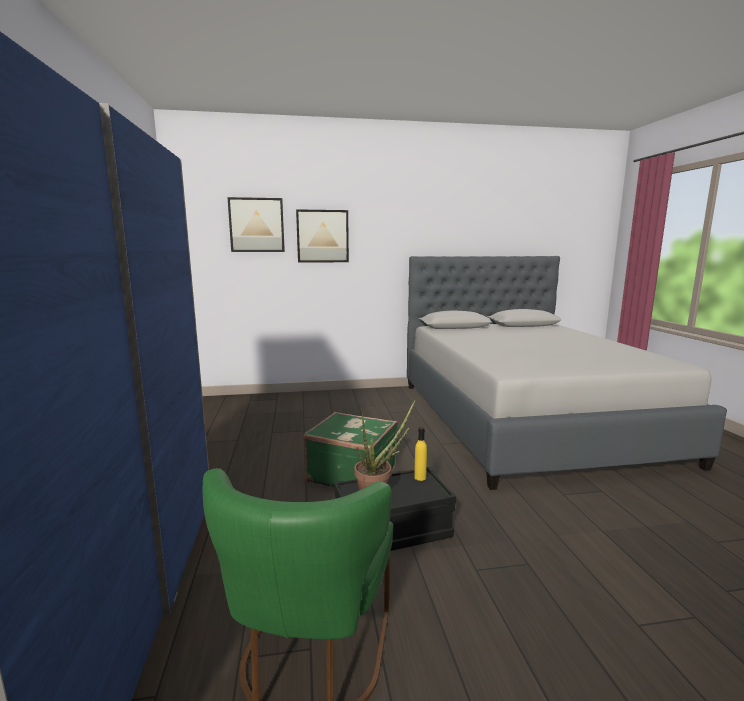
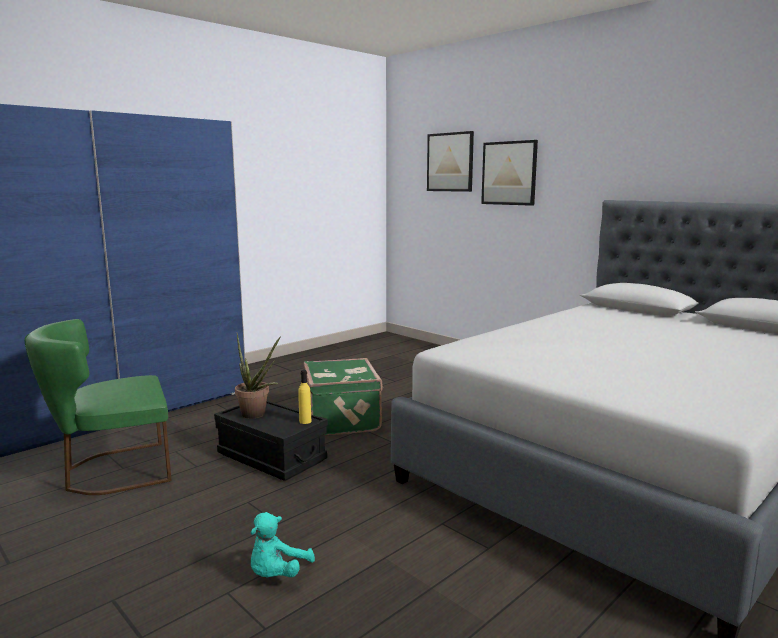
camera: 55 degrees right, 0 degrees up
(614, 588) = (277, 574): none -> turquoise plush toy

